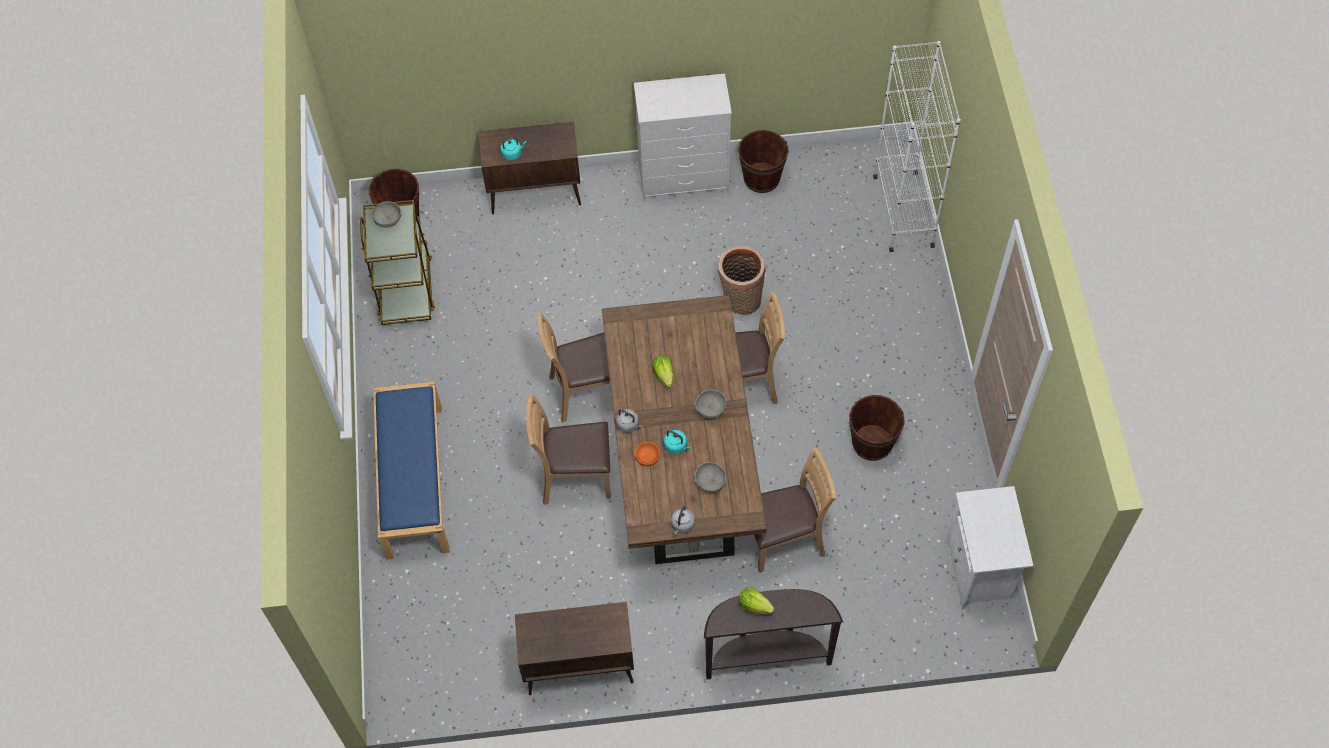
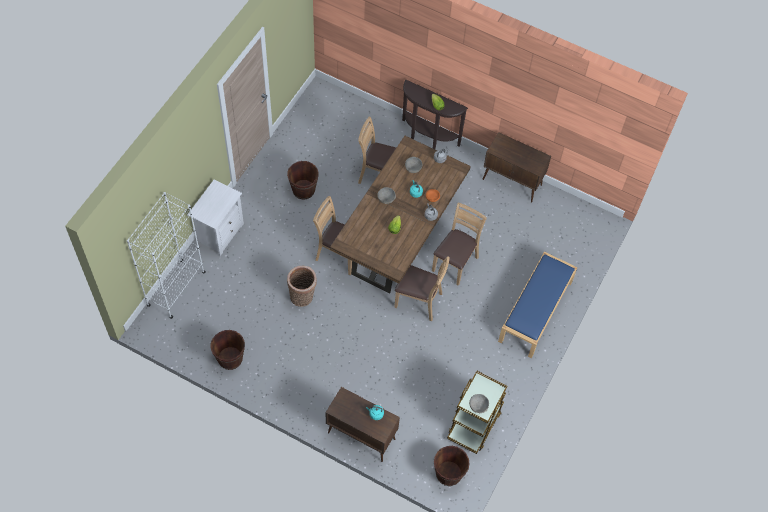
camera: 150 degrees left, 0 degrees up
(574, 477) = (455, 263): brown chair -> brown chair turned 90 degrees counterclockwise
(684, 177) = (271, 388): white dresser -> none
(979, 571) = (308, 113): white nightstand -> white nightstand (219, 233)

